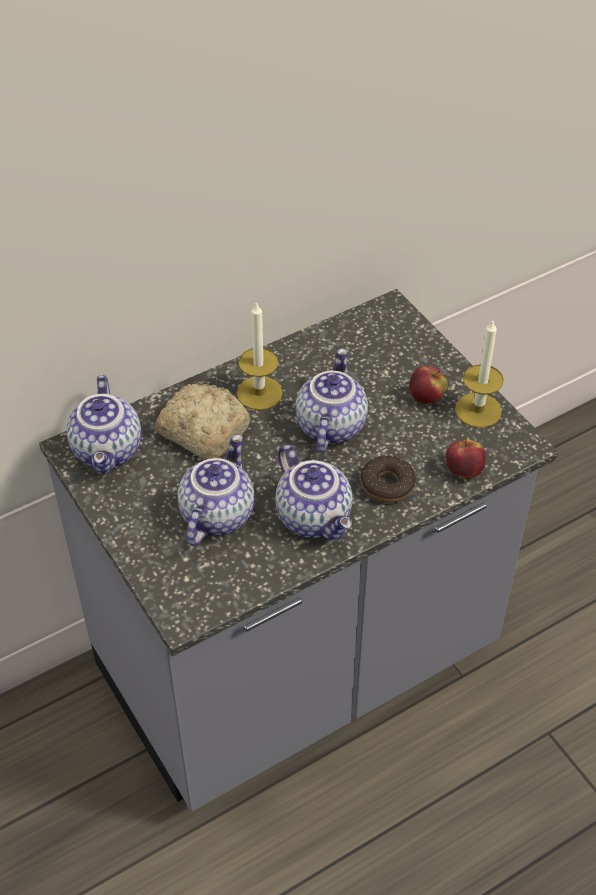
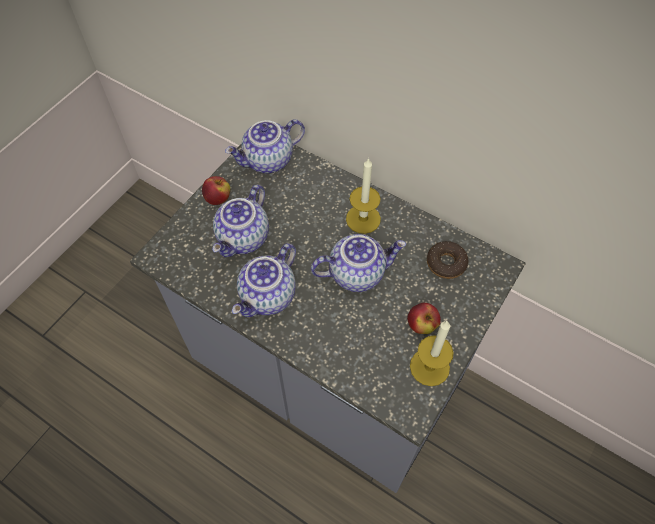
camera: 65 degrees right, 10 degrees up
(202, 430) = (312, 201): bread -> none
(216, 514) = (244, 239): teapot -> teapot turned 120 degrees clockwise
(387, 485) = (320, 331): donut -> donut (446, 263)
(463, 471) = (361, 378): apple -> apple (218, 198)

